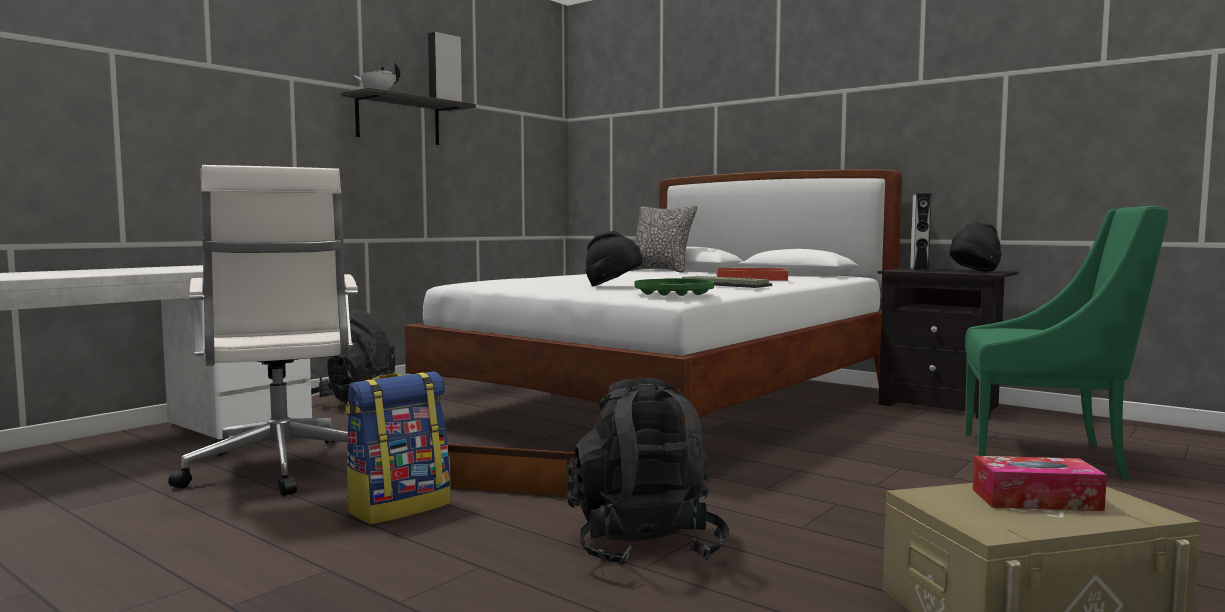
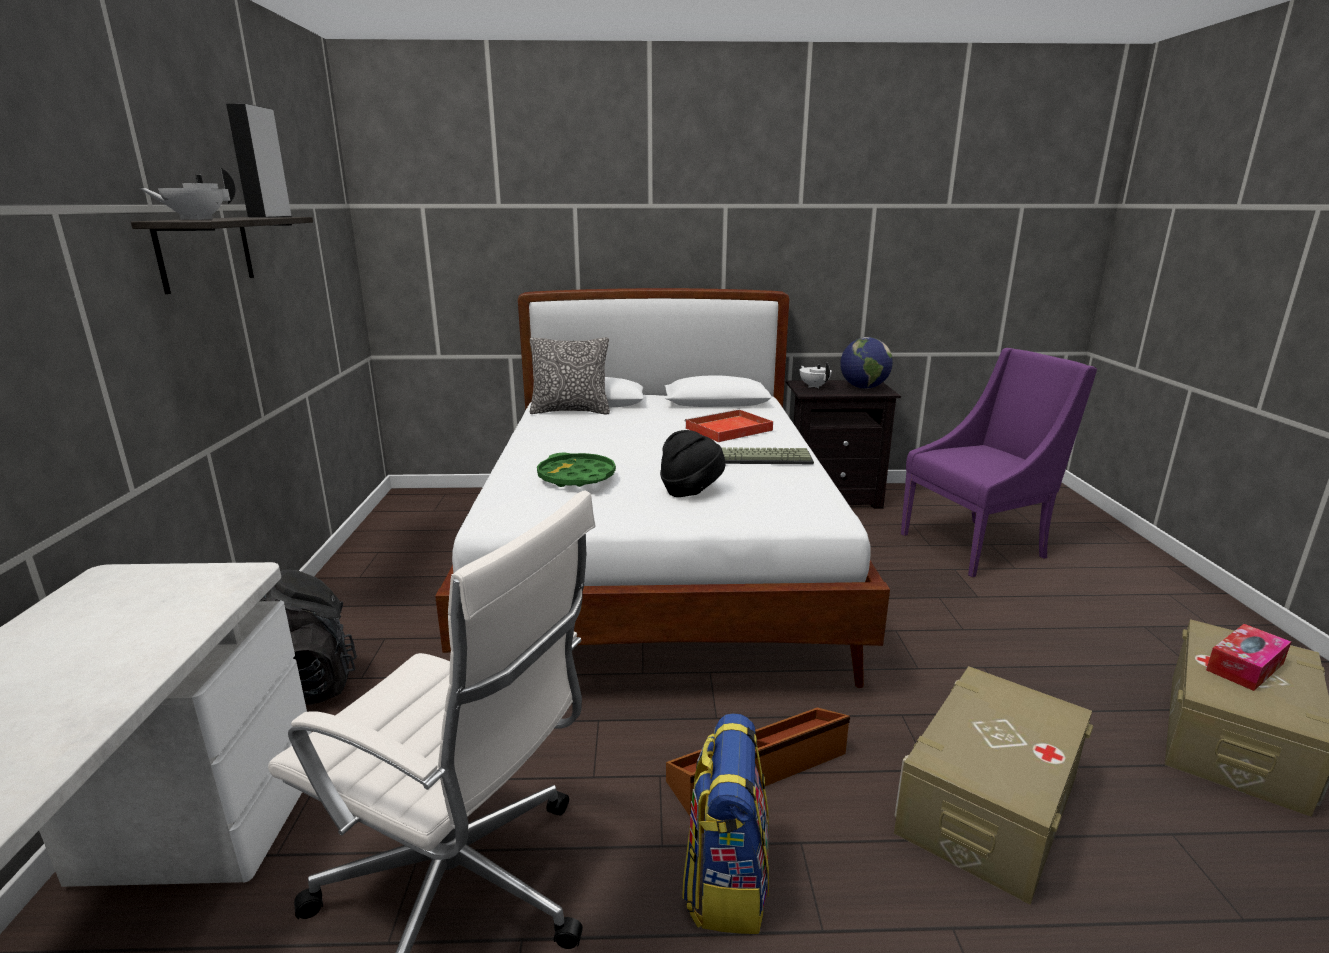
camera: 40 degrees left, 15 degrees up
(644, 546) = (988, 804): black backpack -> beige storage box
(674, 293) = (807, 504): green tray -> green tray (576, 477)
(919, 269) = (814, 386): grey speaker -> white teapot
(974, 271) = (863, 387): black hat -> globe
(1046, 456) = (976, 545): green armchair -> purple armchair

